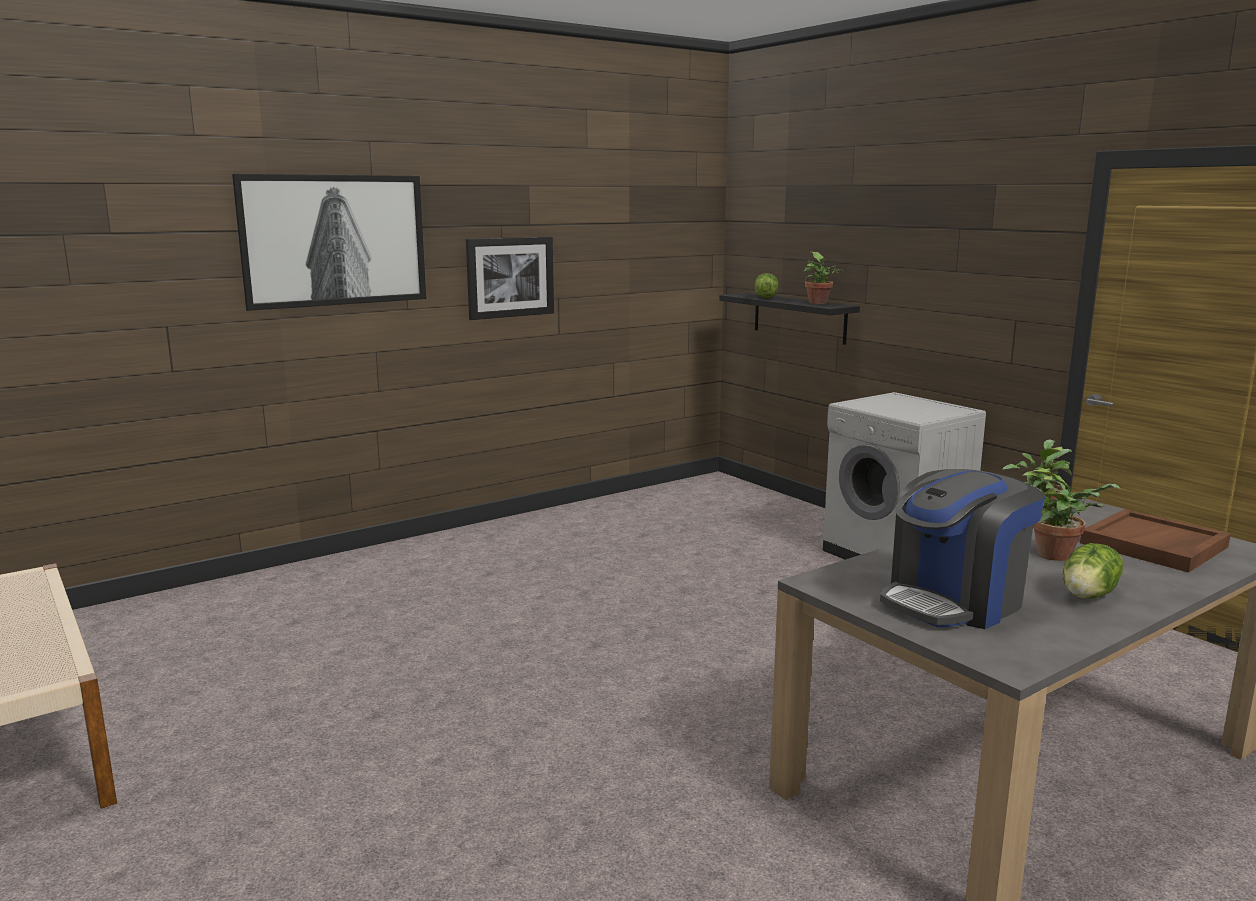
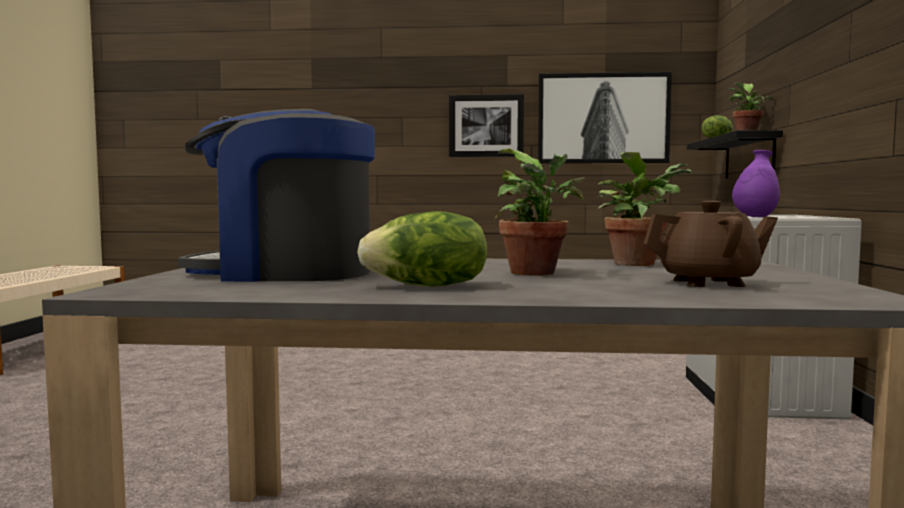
camera: 40 degrees right, 10 degrees down
(335, 240) = (351, 95): picture -> picture (603, 118)
(910, 412) = (755, 217): none -> purple vase
(1154, 545) = (709, 283): brown tray -> brown teapot

